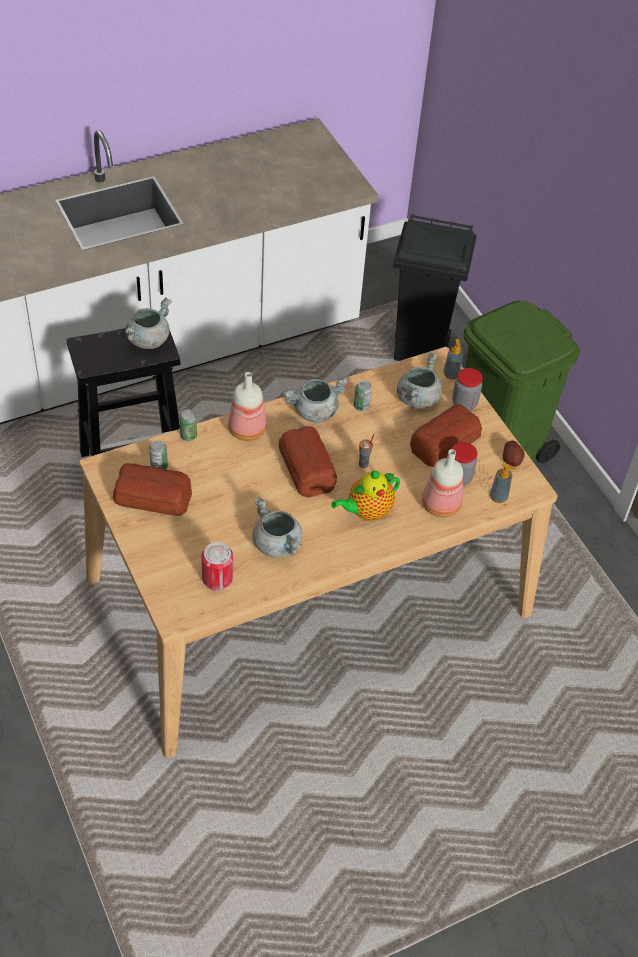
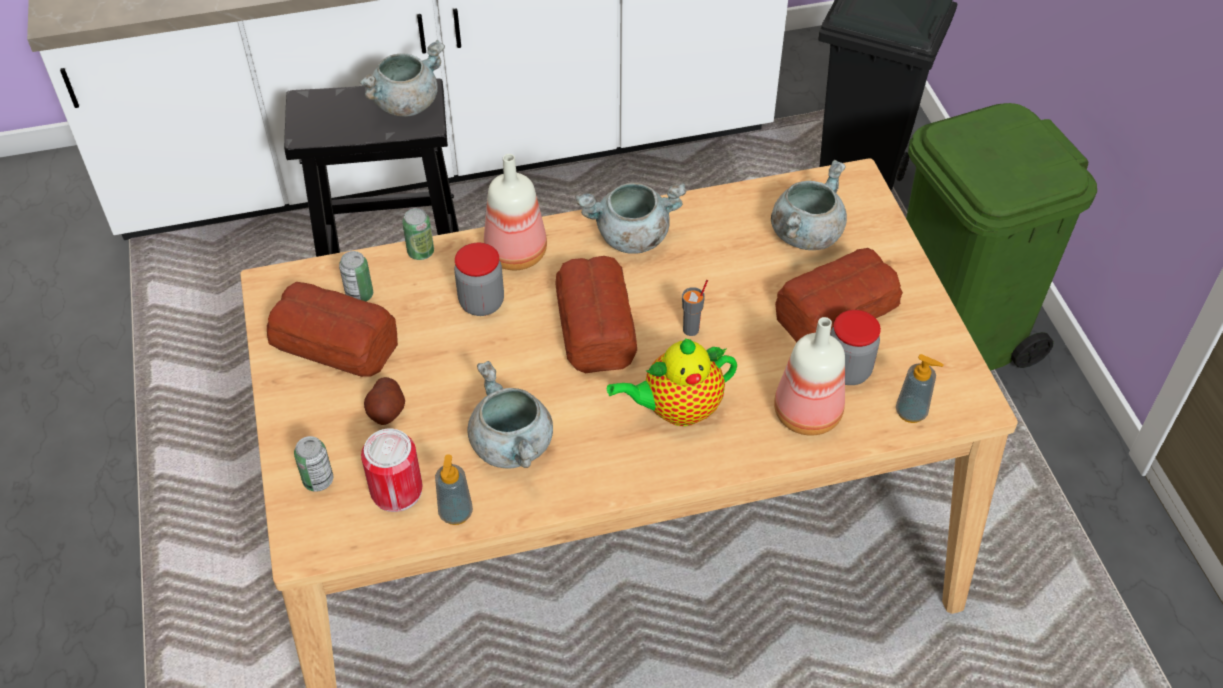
camera: 15 degrees right, 0 degrees up
(361, 406) = (710, 236): can -> can (318, 480)
(451, 374) = (870, 202): soap dispenser -> soap dispenser (455, 513)
(464, 403) = (883, 249): jar -> jar (481, 303)
(511, 459) = (946, 351): potato -> potato (386, 411)

